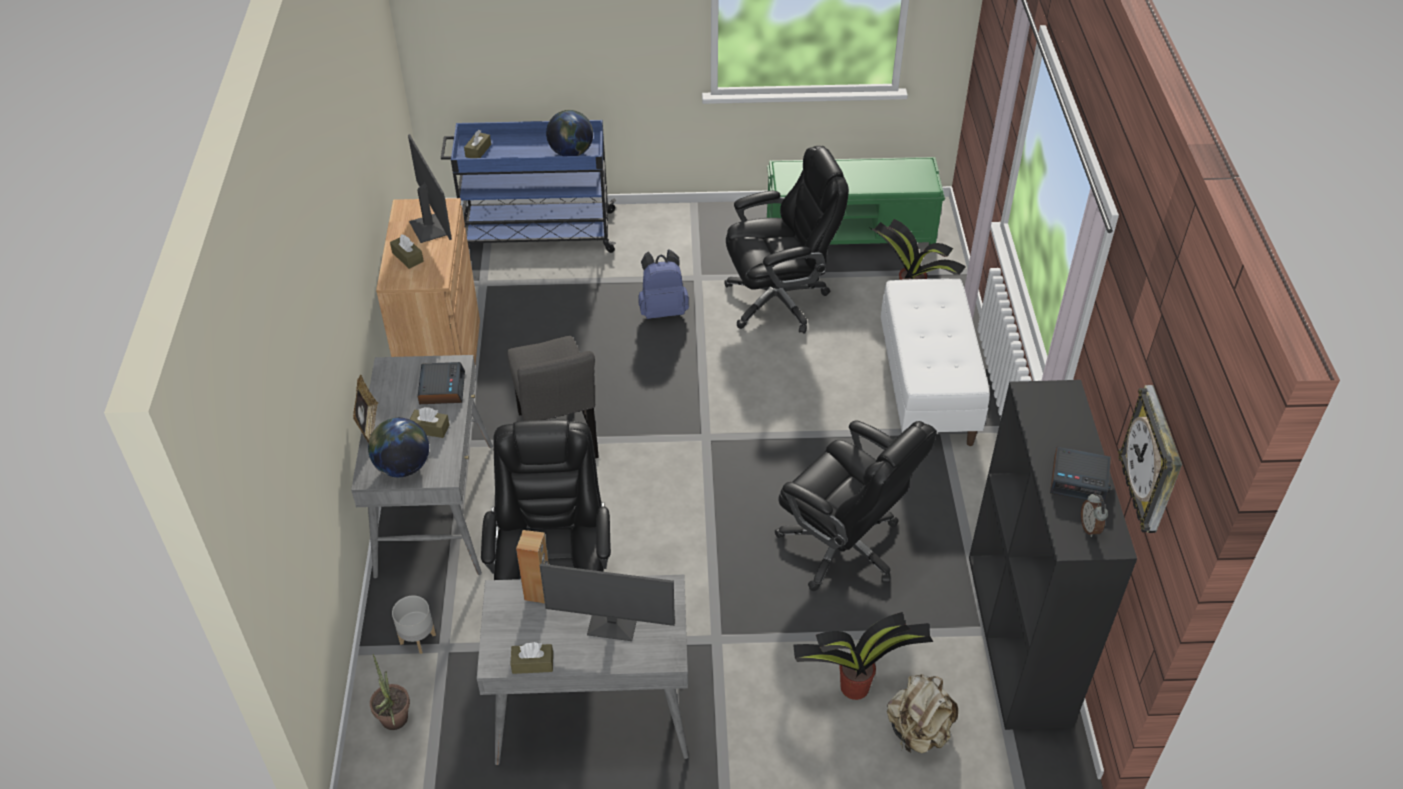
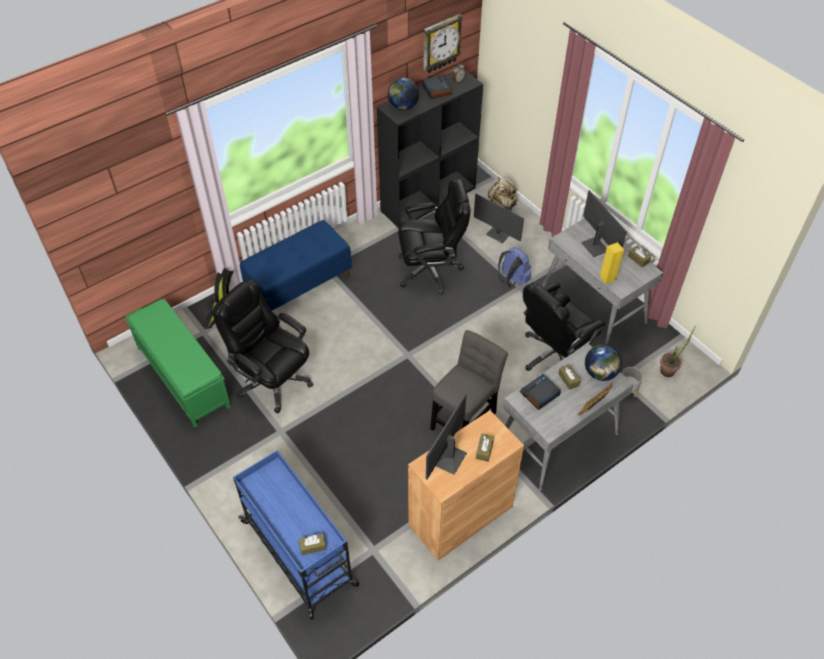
camera: 125 degrees left, 5 degrees up
(538, 592) = (607, 278): brown speaker -> yellow speaker
(571, 152) = (274, 485): globe -> globe (403, 106)
(663, 310) = (324, 431): blue backpack -> blue backpack (512, 280)
(843, 547) = (430, 270): black office chair -> black office chair turned 75 degrees clockwise
(856, 686) = (498, 234): potted plant -> monitor
(927, 389) = (299, 284): white bench -> blue bench

